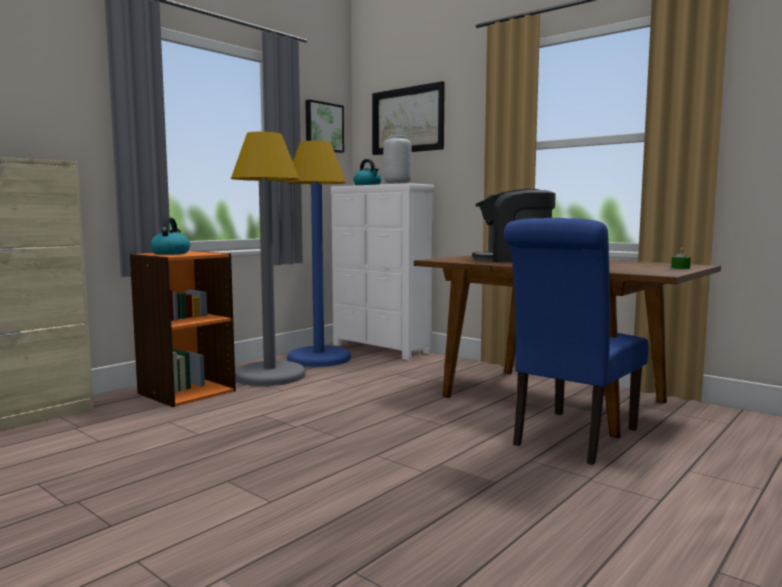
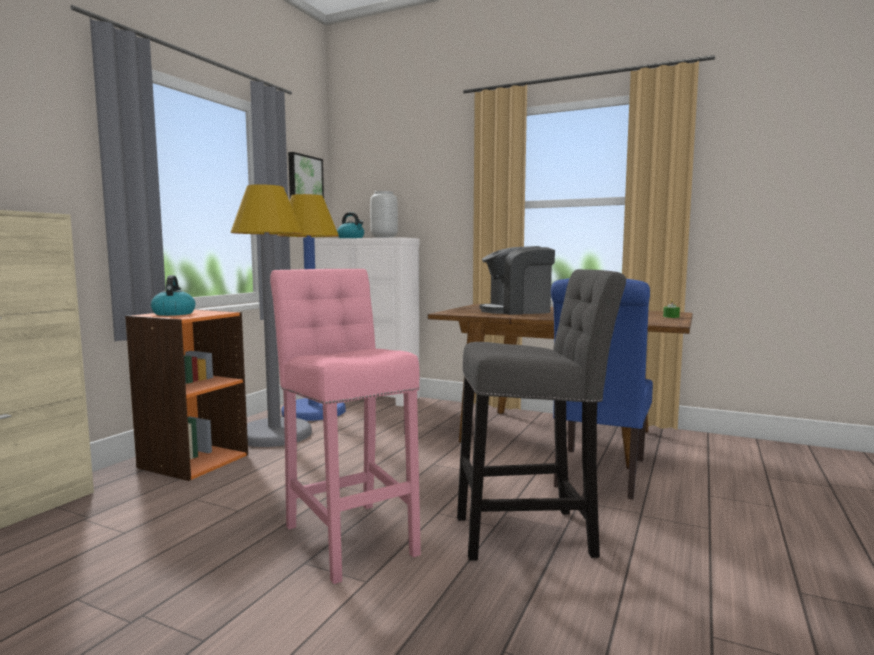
camera: 15 degrees left, 0 degrees up
(280, 464) = (349, 535): none -> pink stool
(407, 120) = (390, 176): picture -> none
(456, 483) = (532, 535): none -> grey stool

